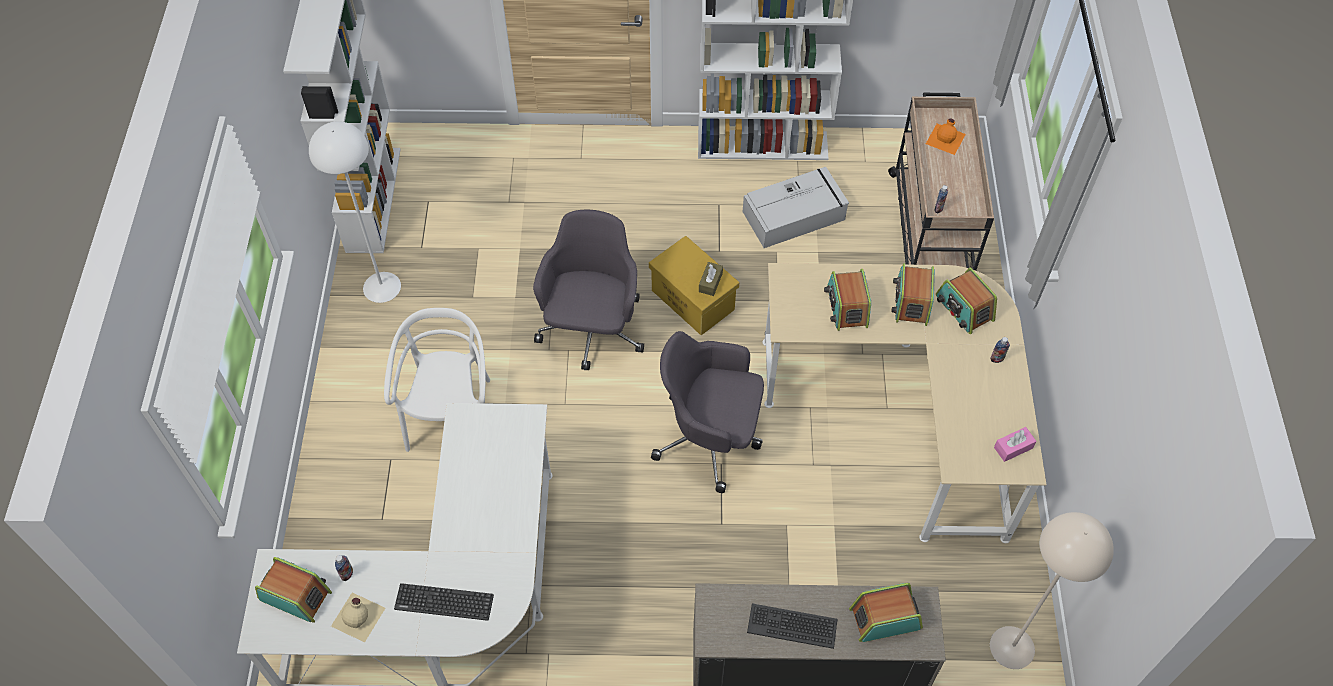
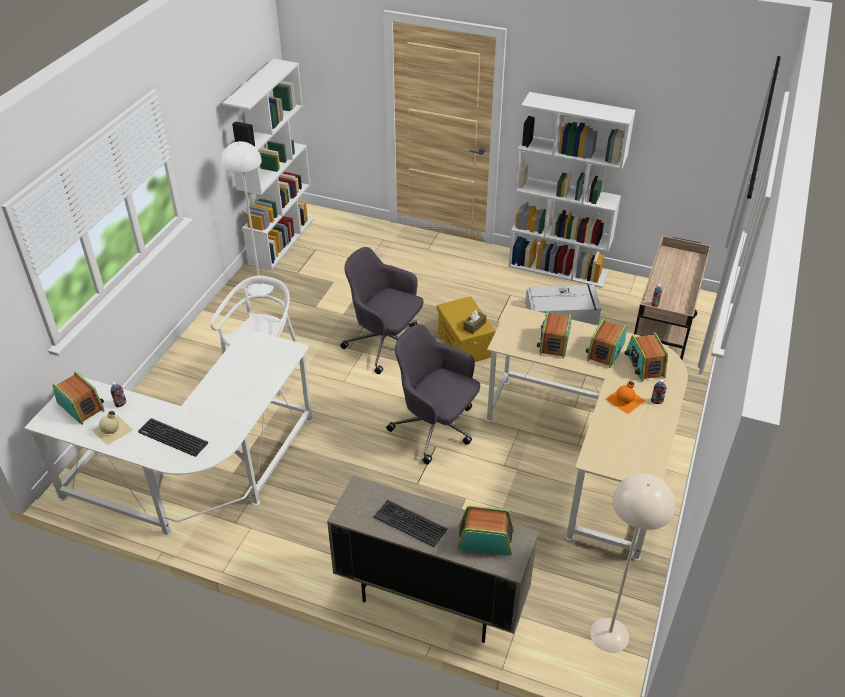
camera: 20 degrees right, 15 degrees down
(592, 330) = (385, 344): grey office chair -> grey office chair turned 90 degrees counterclockwise
(946, 138) = (679, 267): orange bottle -> orange bottle (626, 399)
(1013, 447) = (644, 460): pink tissue box -> none

